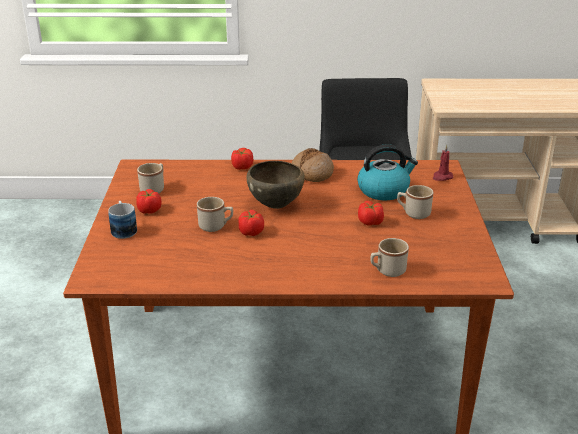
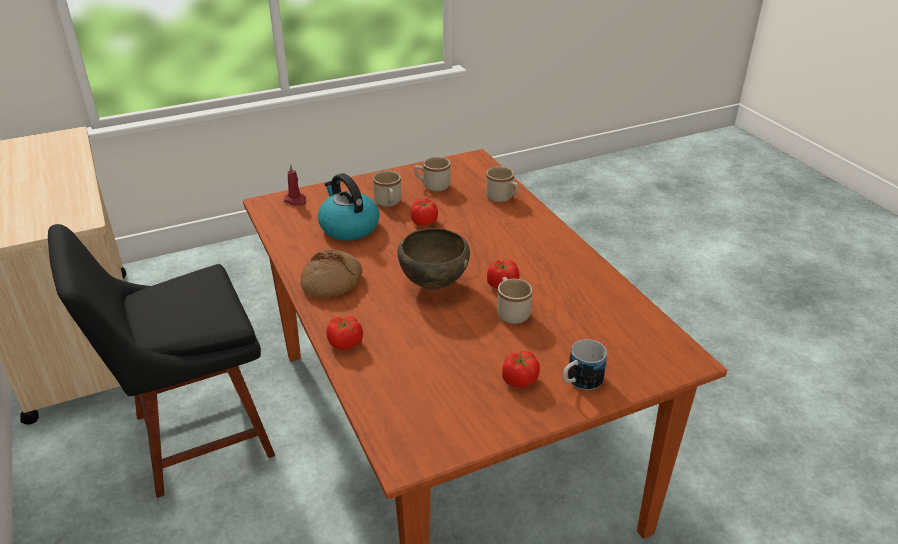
camera: 115 degrees left, 5 degrees up
(154, 188) = (461, 402): beige mug -> beige mug (432, 186)

